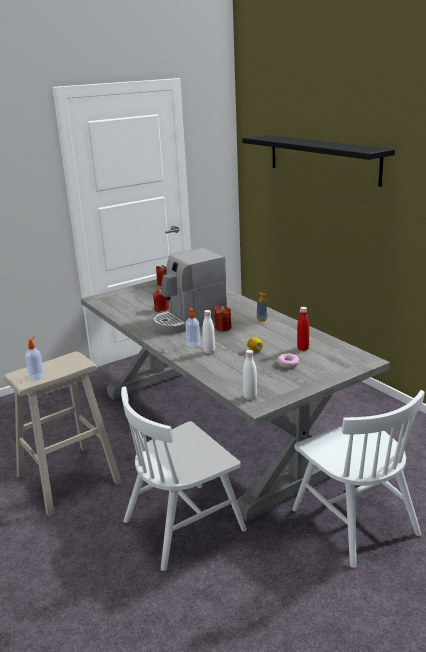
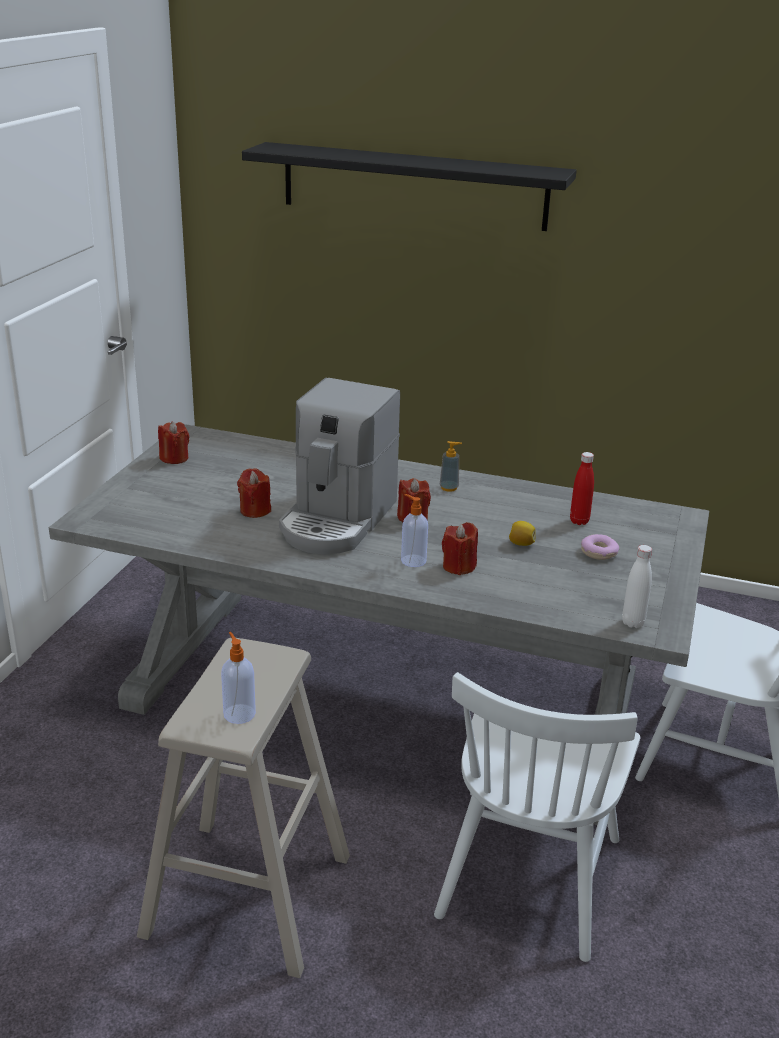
camera: 40 degrees left, 5 degrees up
(209, 351) = (459, 566): white bottle -> red candle

